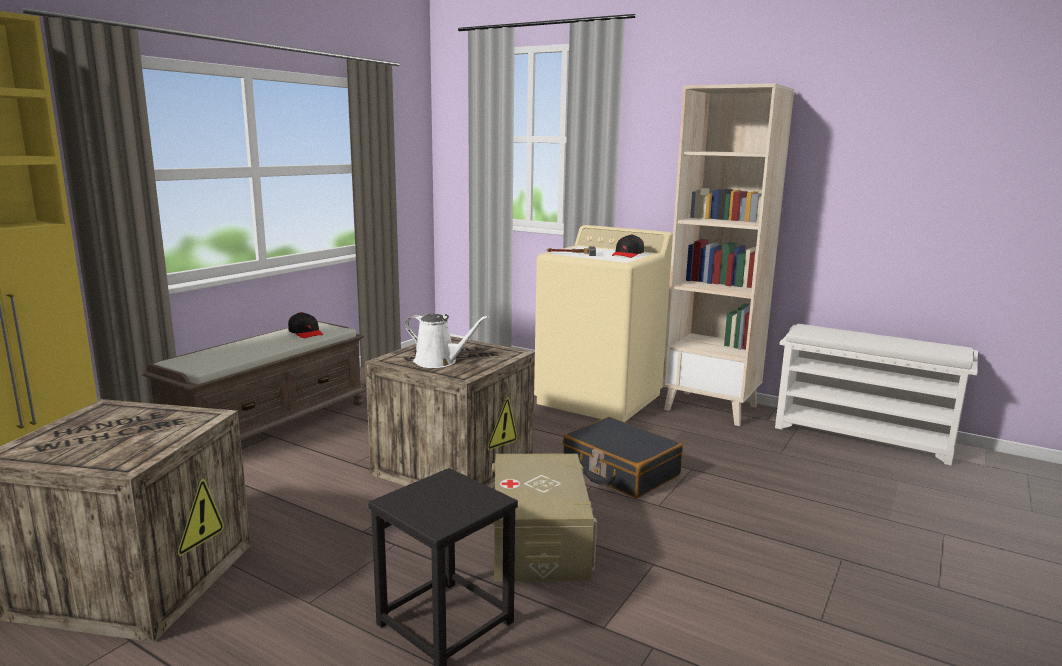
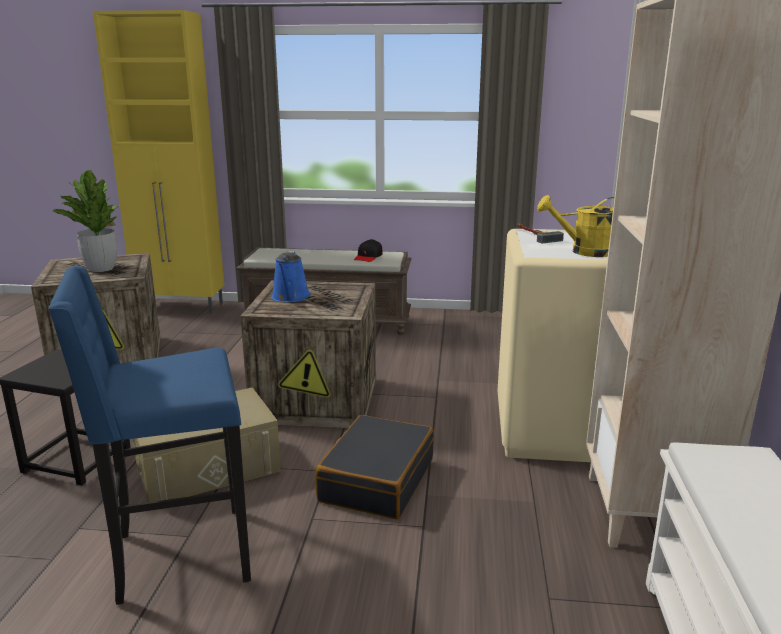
camera: 65 degrees right, 5 degrees up
(128, 430) = (101, 269): none -> potted plant
(439, 362) = (290, 297): white watering can -> blue watering can
(628, 254) = (584, 252): black cap -> yellow watering can
(682, 572) = (179, 556): none -> blue stool

